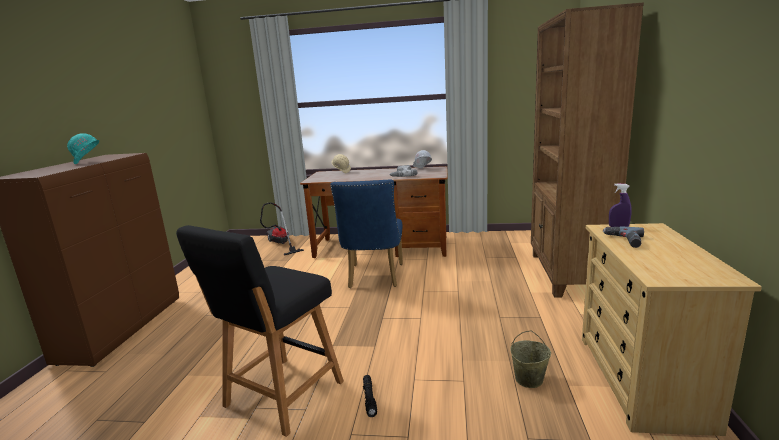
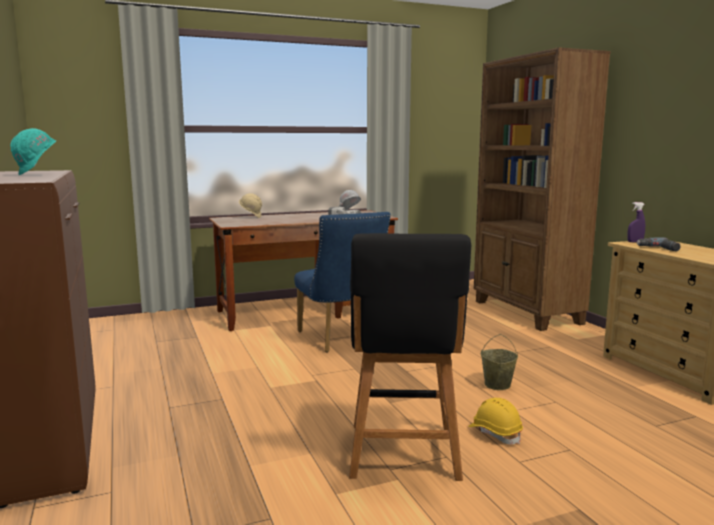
camera: 30 degrees left, 5 degrees down
(280, 244) = (155, 323): vacuum cleaner -> none
(369, 398) = (495, 433): black flashlight -> yellow hard hat
(528, 379) = (603, 390): beige bucket -> beige bucket (497, 385)

